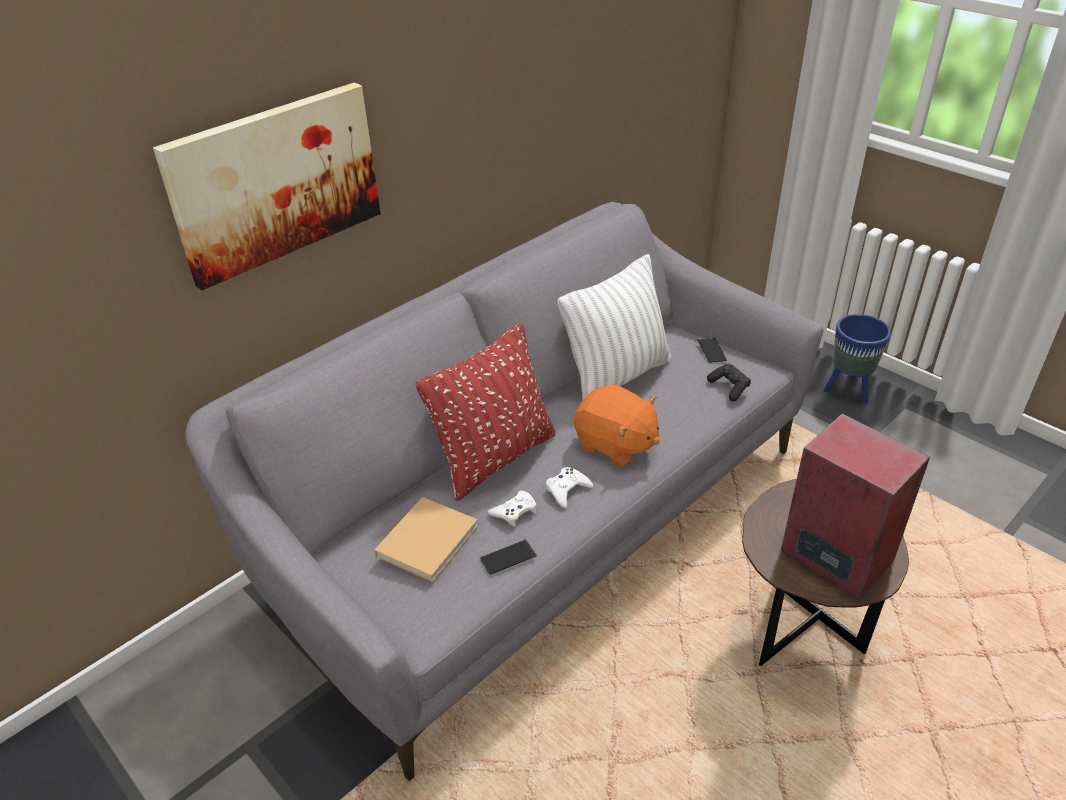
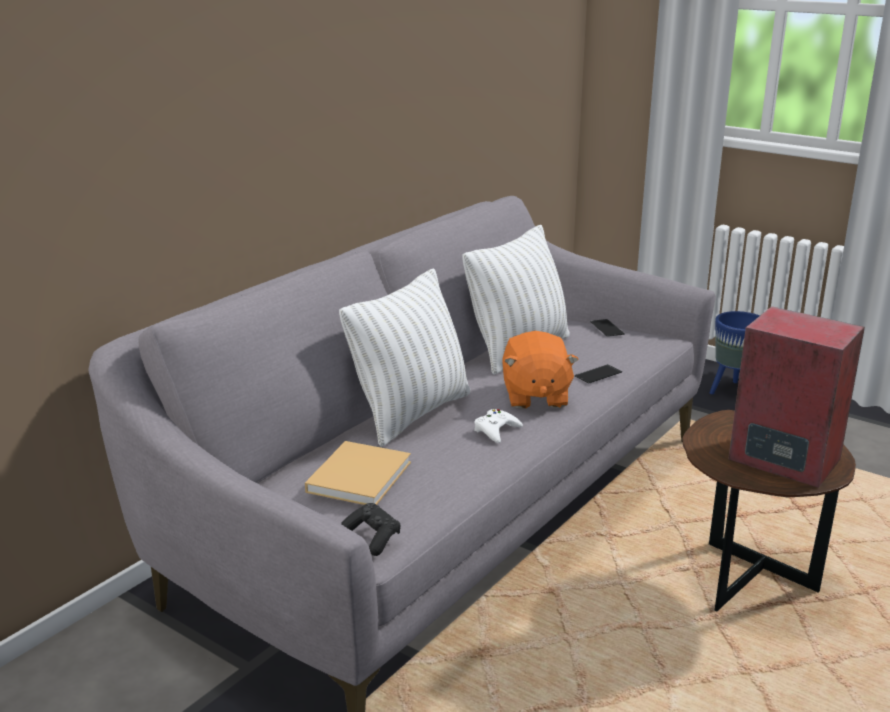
camera: 10 degrees left, 15 degrees down
(275, 182) = (192, 111): picture -> none
(495, 458) = (411, 414): red pillow -> white pillow
(508, 557) = (451, 483): phone -> phone (598, 374)
(514, 511) = (446, 449): white game controller -> none
(615, 445) = (535, 396): orange plush toy -> orange plush toy turned 60 degrees clockwise
(729, 388) = (634, 351): black game controller -> black game controller (373, 538)

